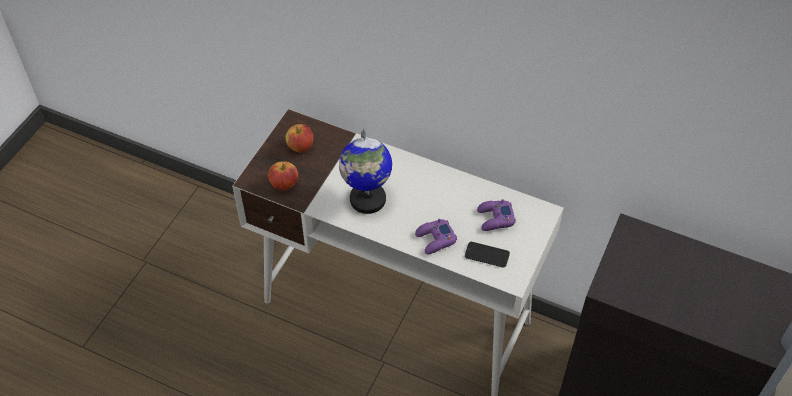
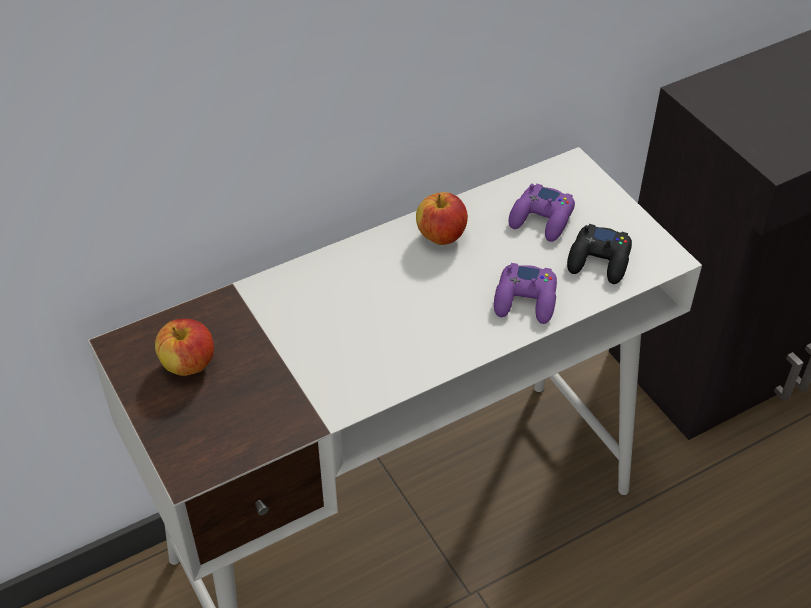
camera: 55 degrees left, 5 degrees down
(284, 184) = (245, 428): apple -> apple (441, 236)
(367, 199) = (379, 338): globe -> none
(487, 255) = (599, 260): phone -> black game controller

